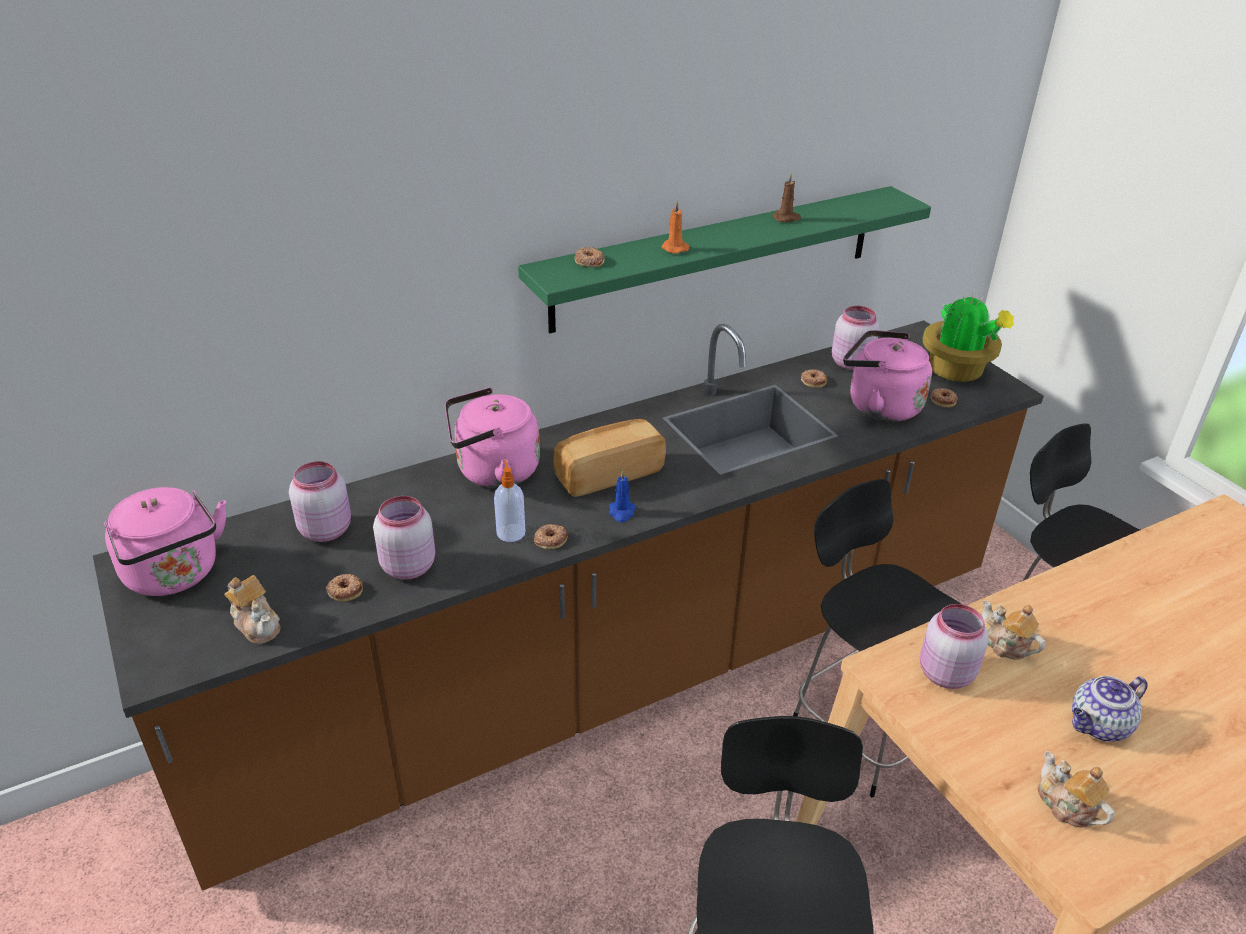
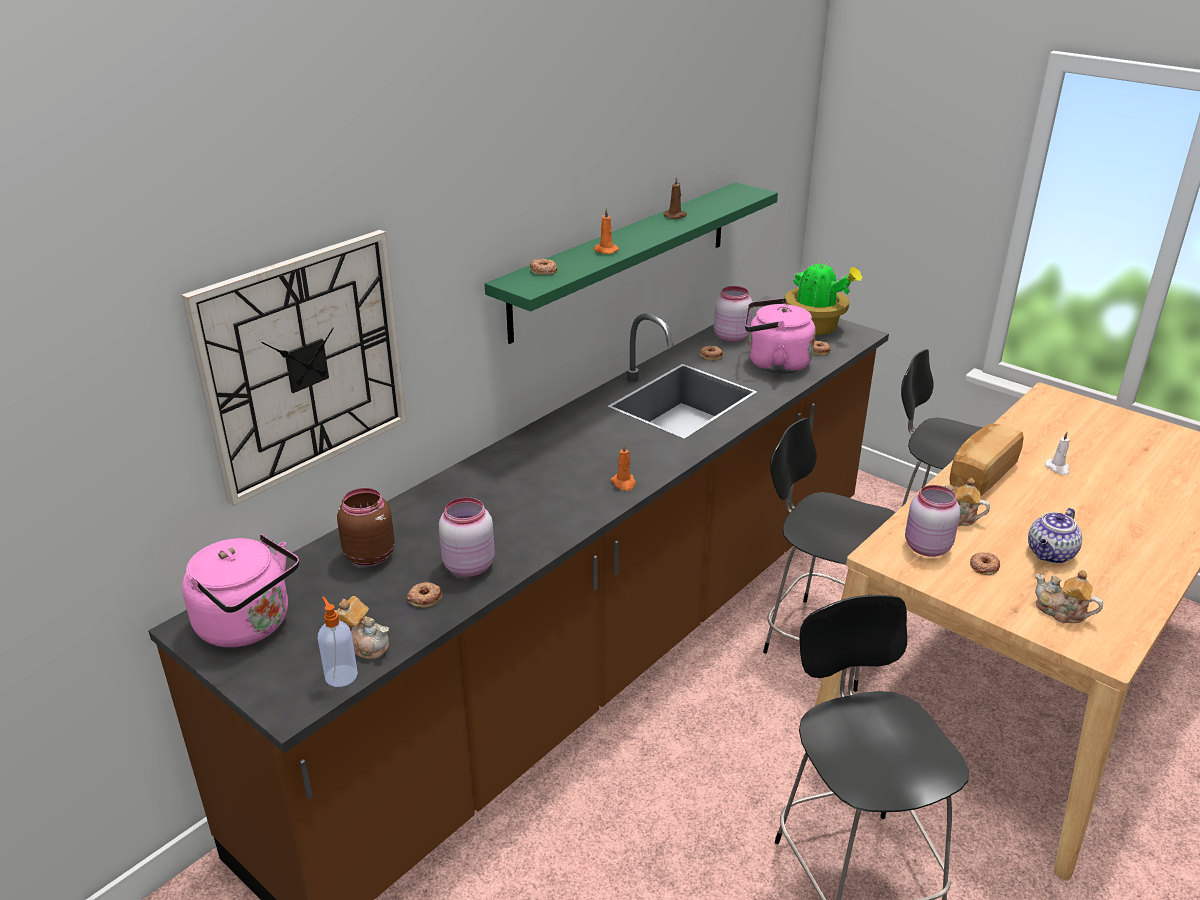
camera: 20 degrees left, 5 degrees down
(281, 324) = (304, 364): none -> wall clock
(325, 529) = (369, 555): pink jar -> brown jar
(493, 471) = (490, 477): pink kettle -> none
(511, 532) = (540, 519): soap dispenser -> soap dispenser (340, 675)
(550, 539) = (578, 517): donut -> donut (984, 566)
(608, 474) = (591, 457): bread -> bread (980, 475)
(622, 512) = (624, 483): blue candle -> orange candle
(1179, 614) = (1058, 468): none -> white candle

